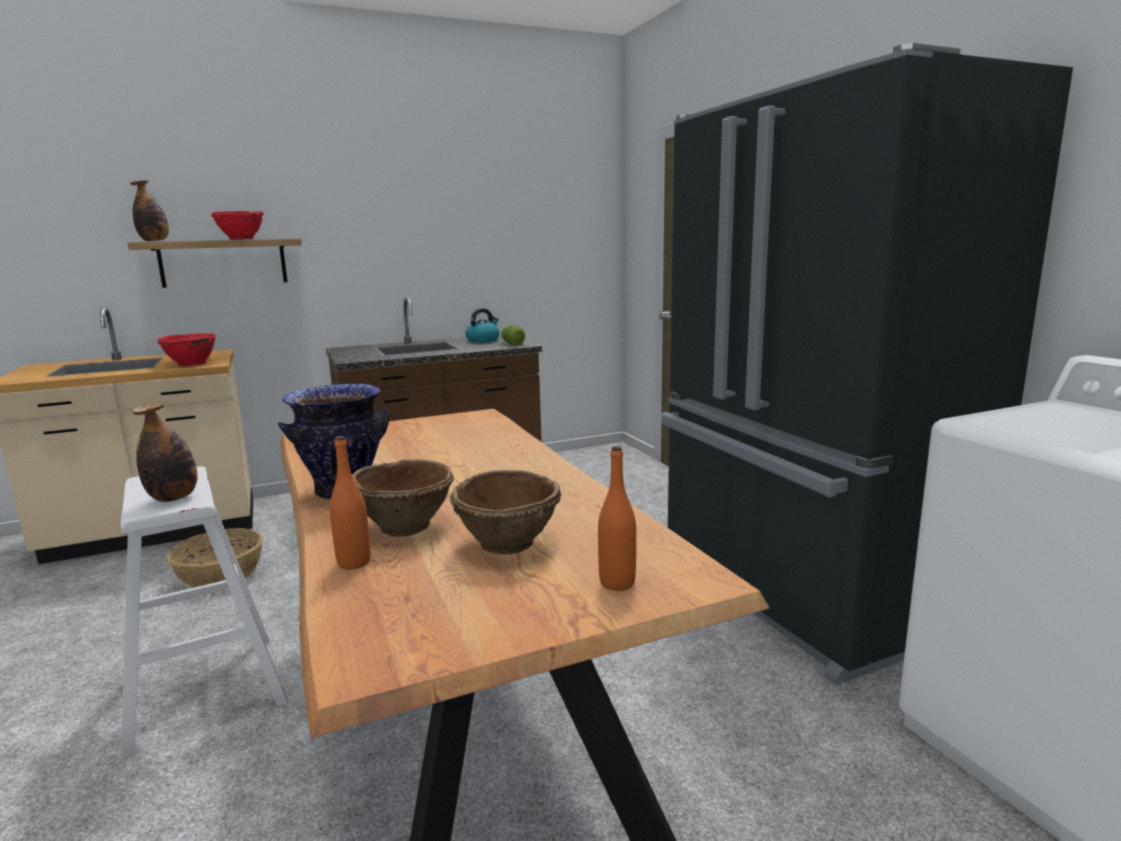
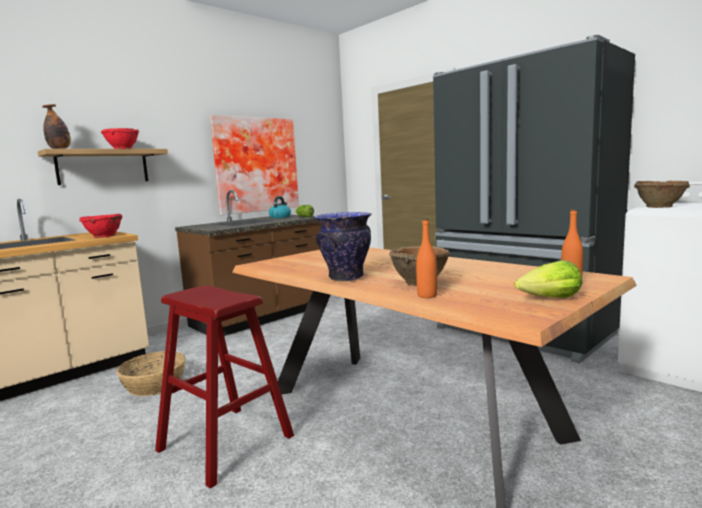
camera: 20 degrees left, 5 degrees down
(173, 498) = (225, 297): bottle -> none
(204, 690) = (225, 443): white stool -> red stool
(458, 257) = (255, 165): none -> picture
(498, 622) = (550, 299): none -> lettuce
(509, 544) = (490, 280): brown bowl -> brown bowl (660, 207)

